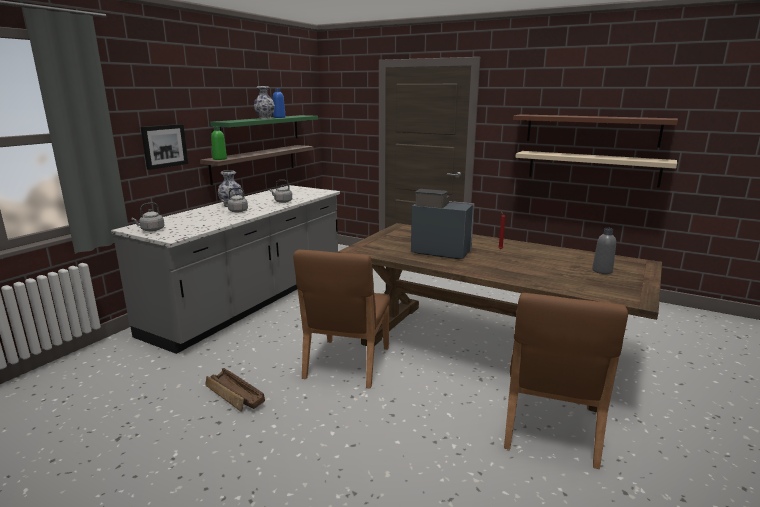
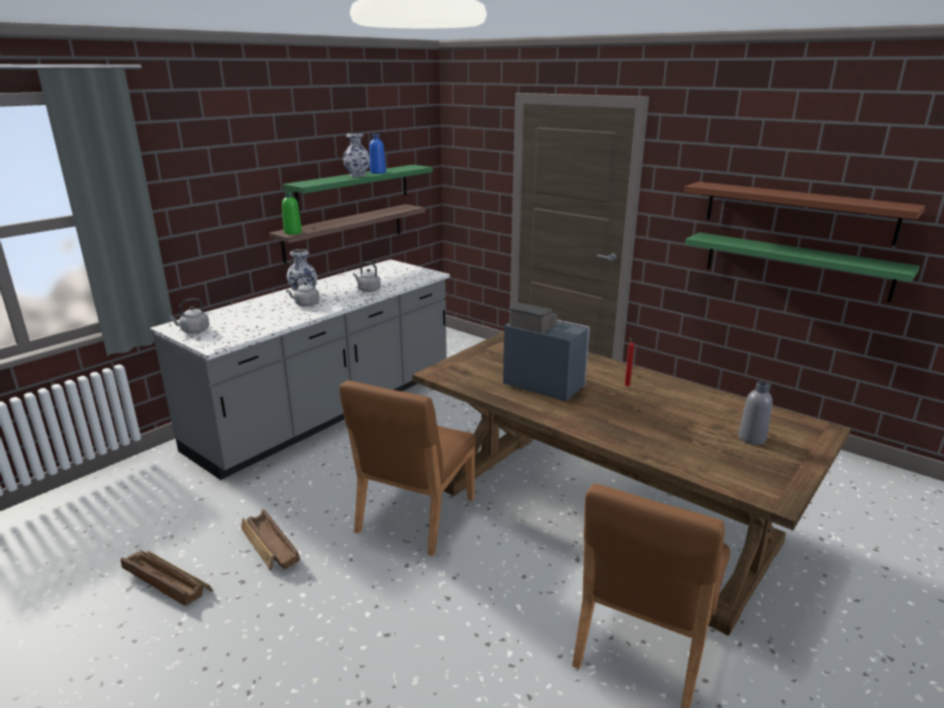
camera: 10 degrees right, 5 degrees up
(151, 430) = (166, 583): none -> crate
(164, 146) = (221, 219): picture -> none
(592, 168) = (795, 266): beige shelf -> green shelf

